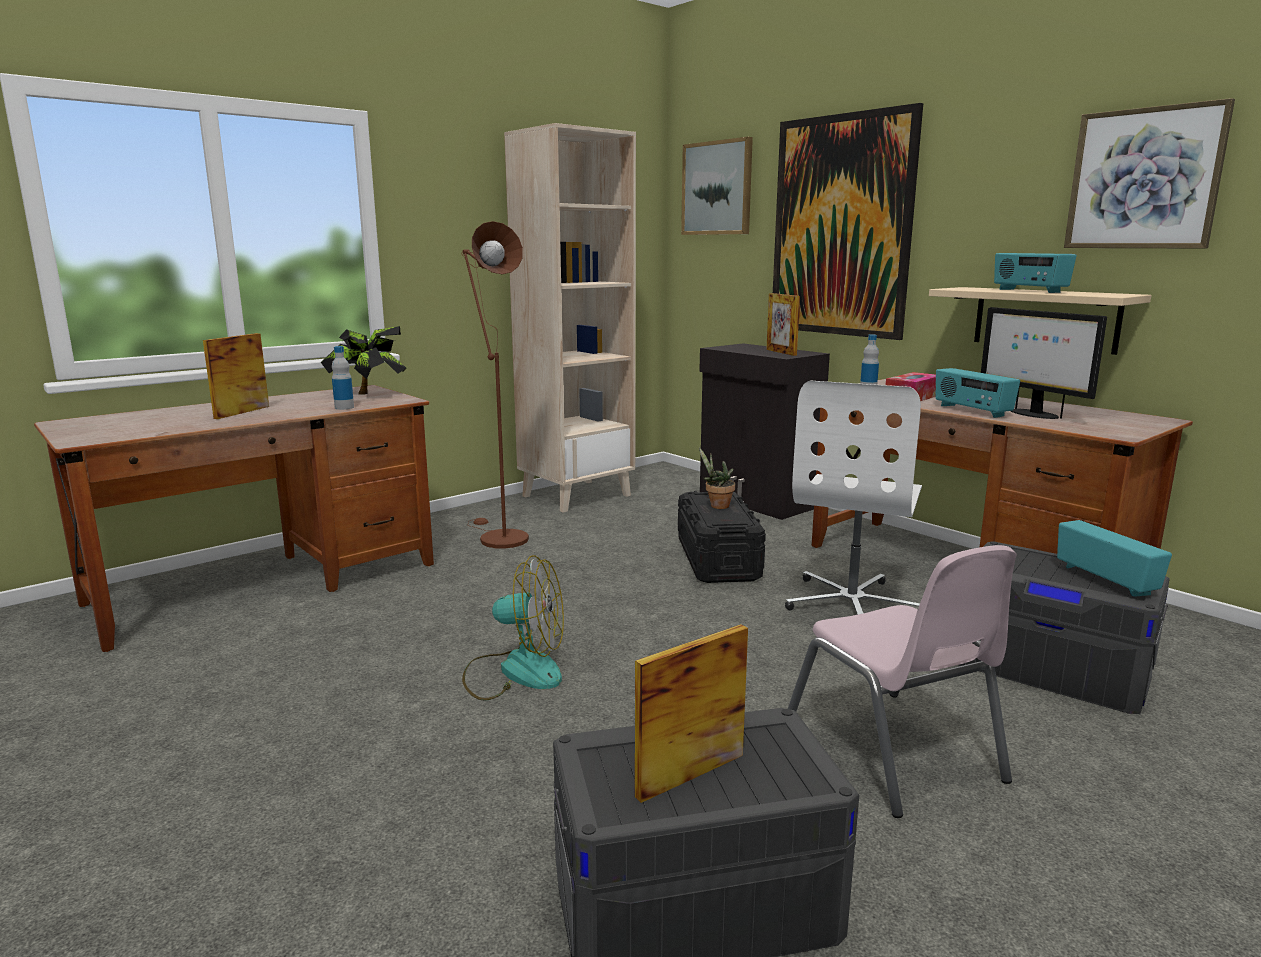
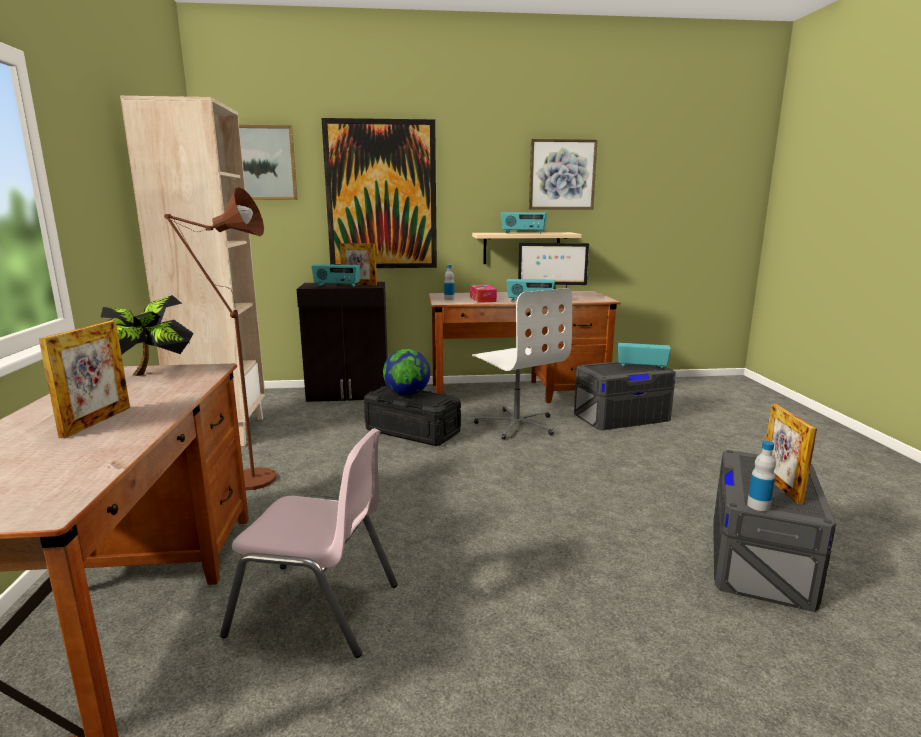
camera: 55 degrees left, 0 degrees up
(242, 412) = (96, 421): picture frame -> picture frame turned 135 degrees counterclockwise
(344, 407) = (190, 387): bottle -> bottle (758, 505)
(515, 671) = (481, 538): fan -> none
(716, 506) = (407, 394): potted plant -> globe
(751, 350) = (336, 286): none -> radio
(893, 751) = (664, 471): pink chair -> pink chair (316, 609)

